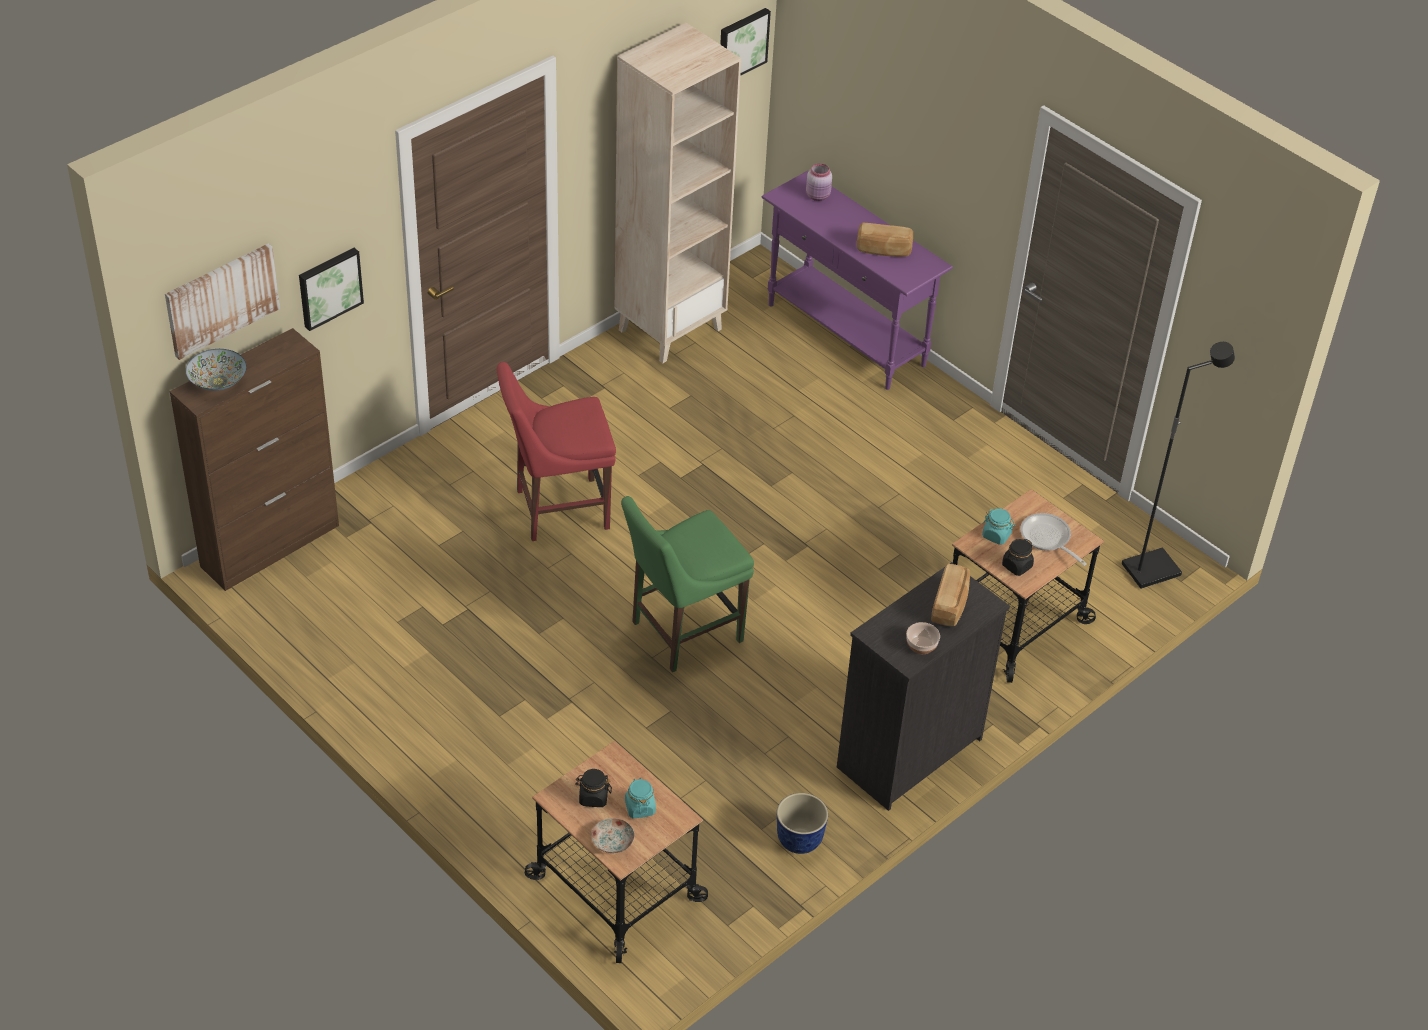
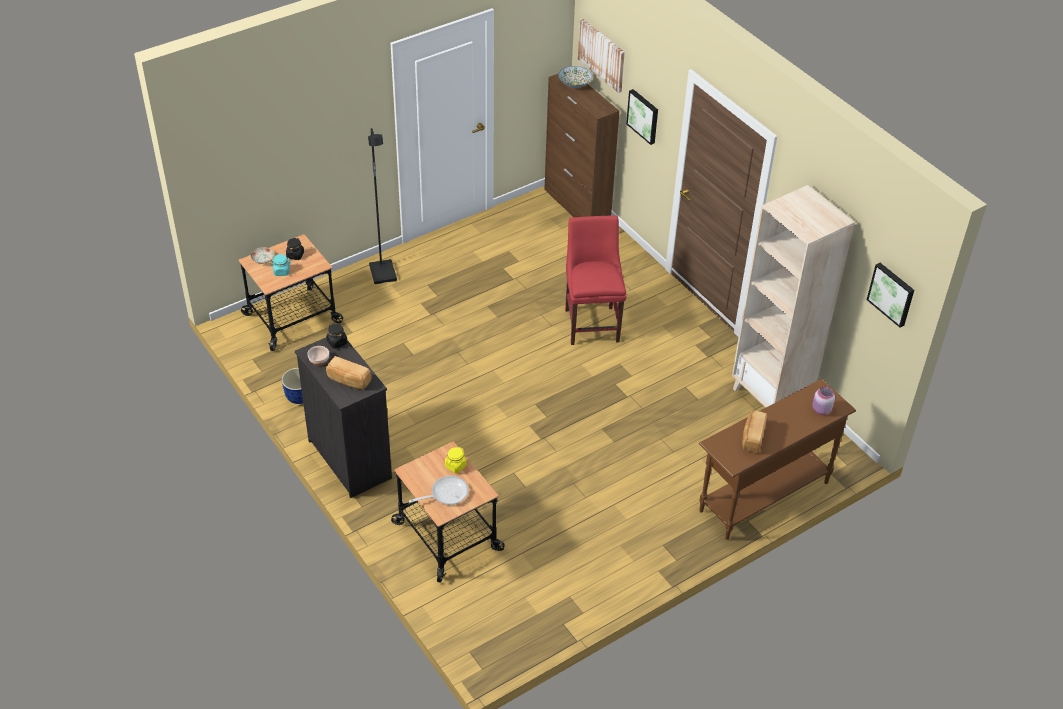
camera: 100 degrees right, 0 degrees up
(682, 633) = (474, 367): green chair -> none
(846, 335) = (763, 496): purple console table -> brown console table
(996, 535) = (455, 466): turquoise jar -> yellow jar
(1017, 566) = (424, 471): black jar -> black jar (337, 342)
(1150, 569) = (485, 635): black floor lamp -> black floor lamp (384, 273)

